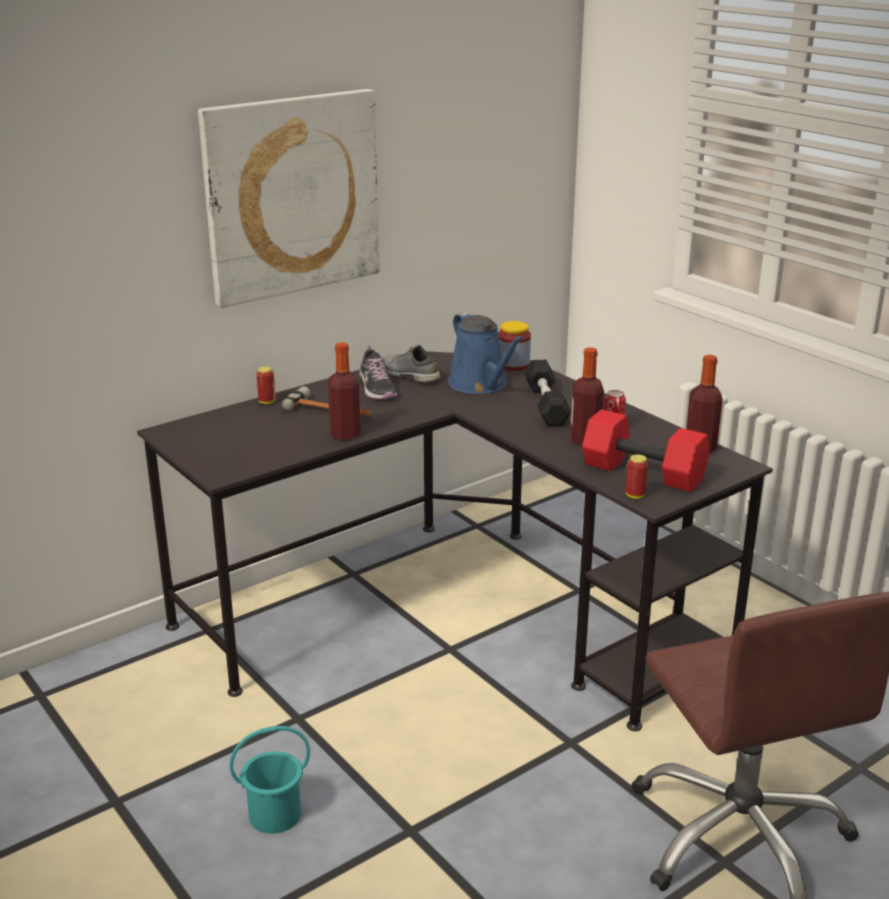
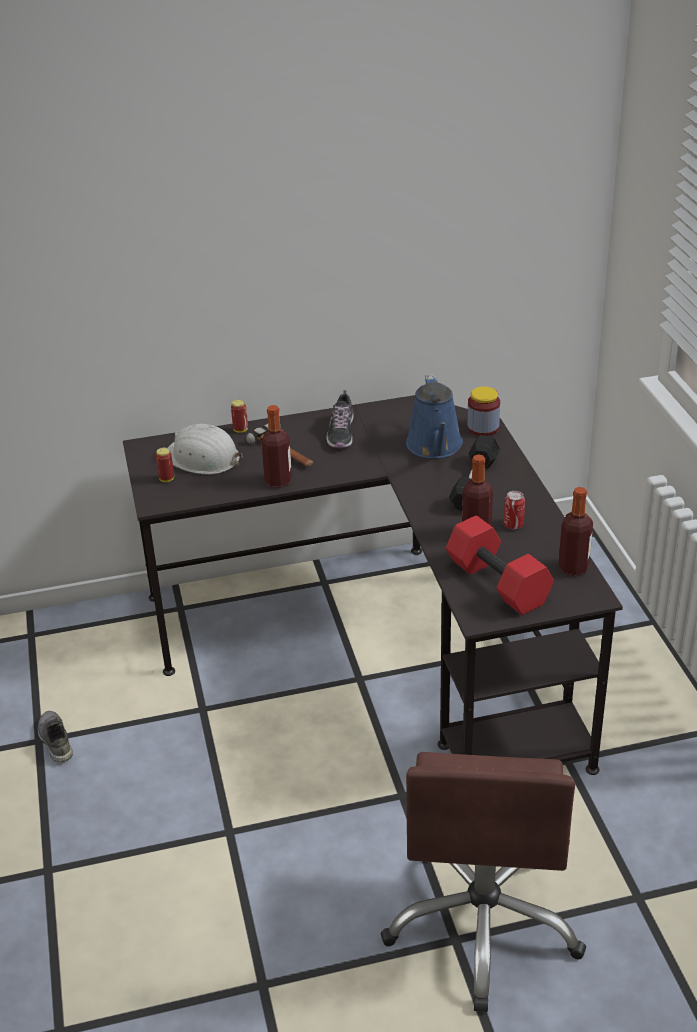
camera: 25 degrees right, 10 degrees up
(244, 430) = (202, 458): none -> white hard hat
(274, 814) = (140, 786): turquoise bucket -> none
(292, 195) = (275, 253): picture -> none
(408, 375) = (379, 422): grey shoe -> grey shoe (55, 741)
(635, 496) = (469, 607): can -> can (166, 479)

